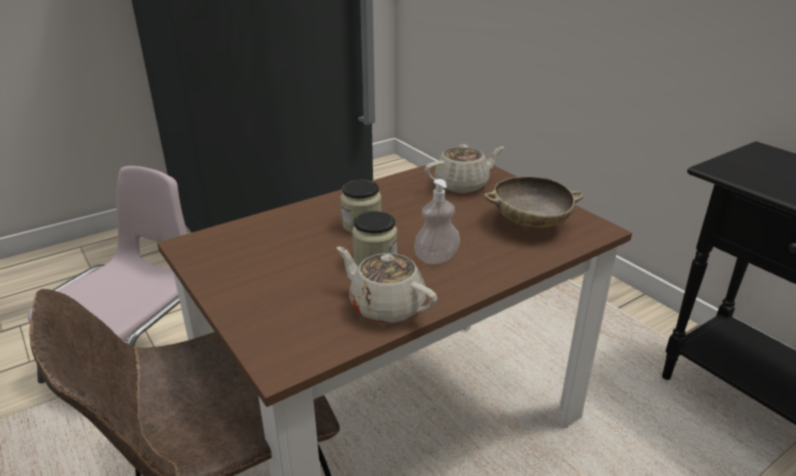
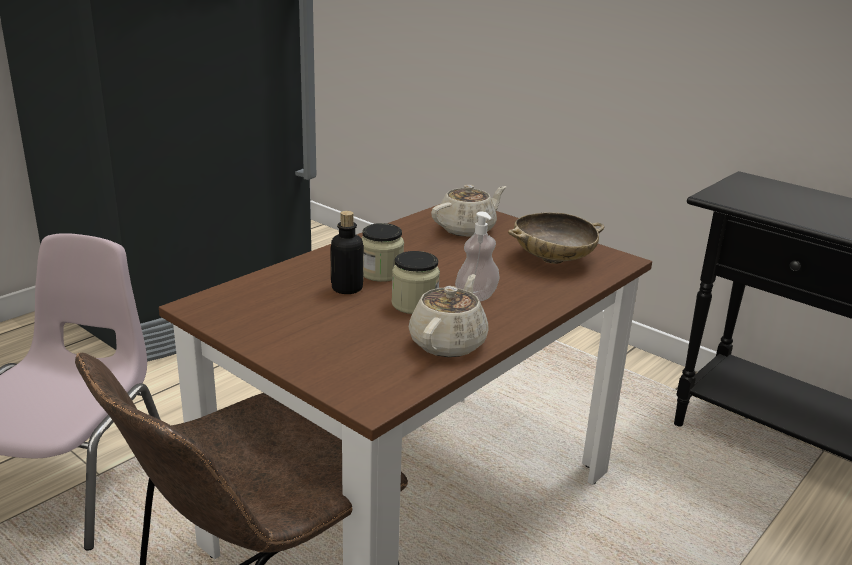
camera: 15 degrees left, 5 degrees down
(323, 238) = (347, 288): none -> bottle
(386, 306) = (448, 342): beige teapot -> beige teapot turned 90 degrees clockwise

